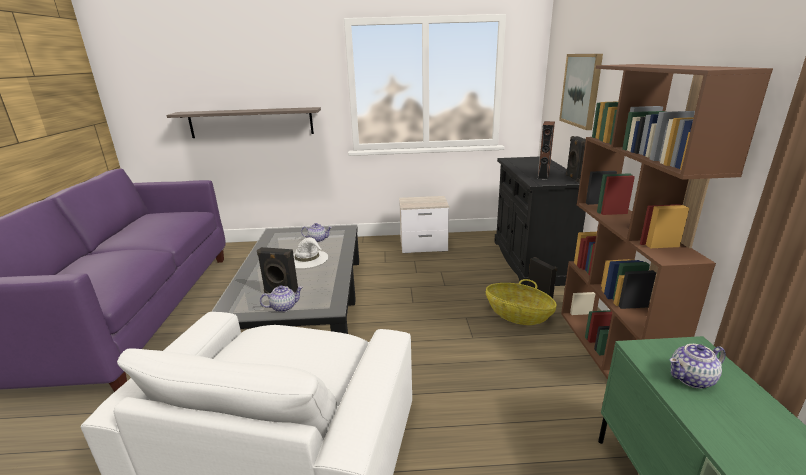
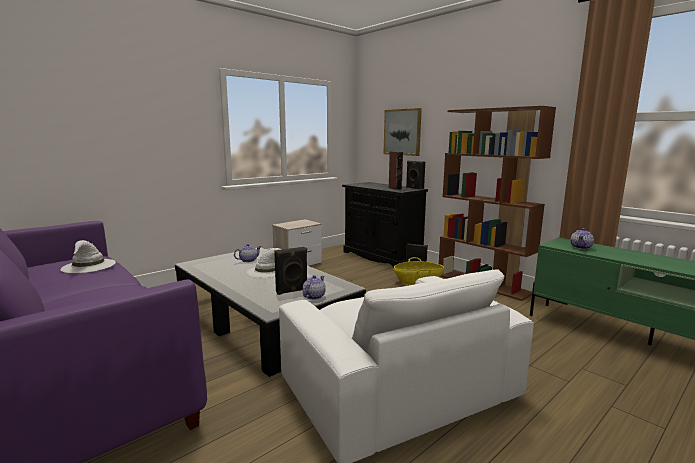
camera: 40 degrees left, 10 degrees down
(167, 223) = (89, 266): none -> white hat
(251, 122) = (125, 160): shelf -> none

